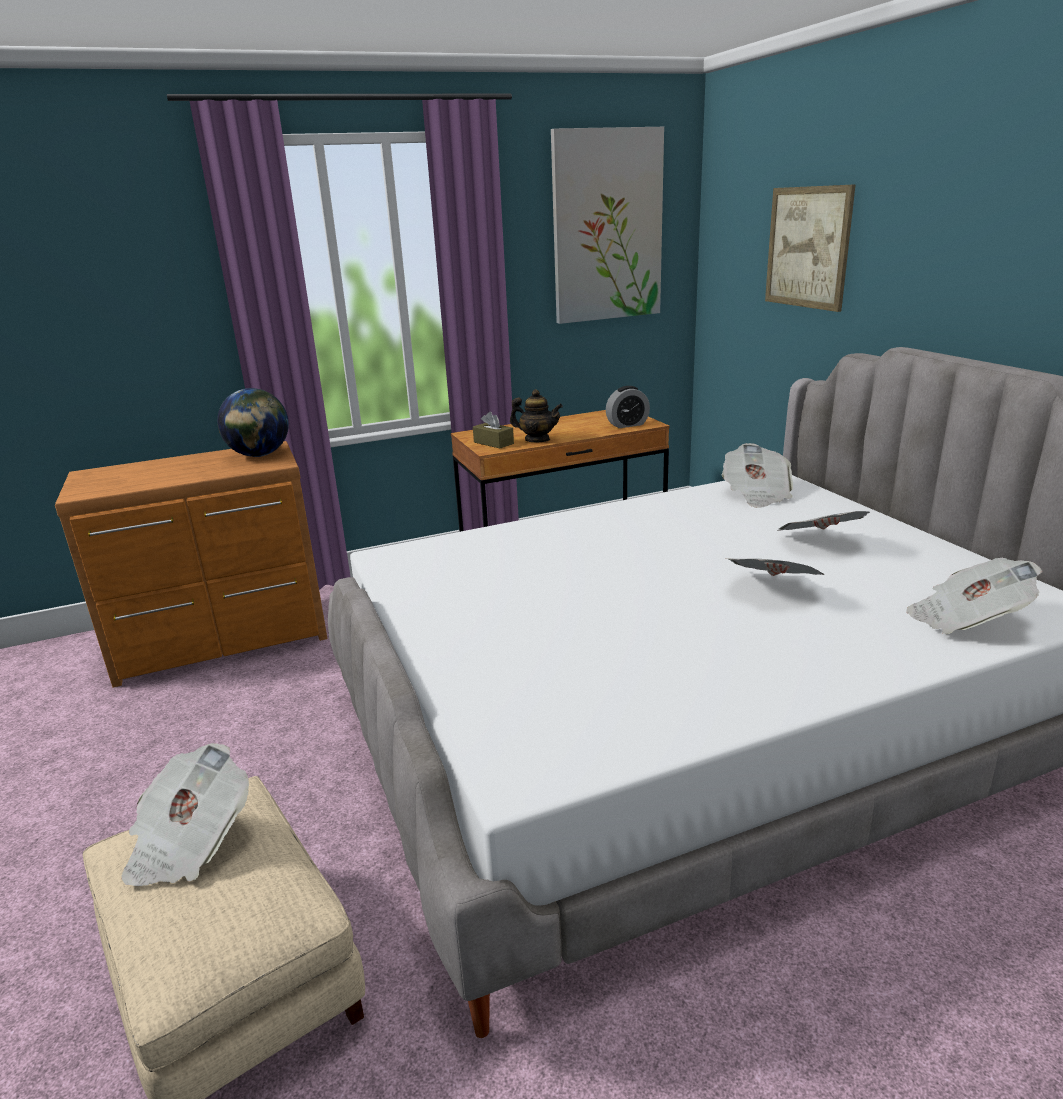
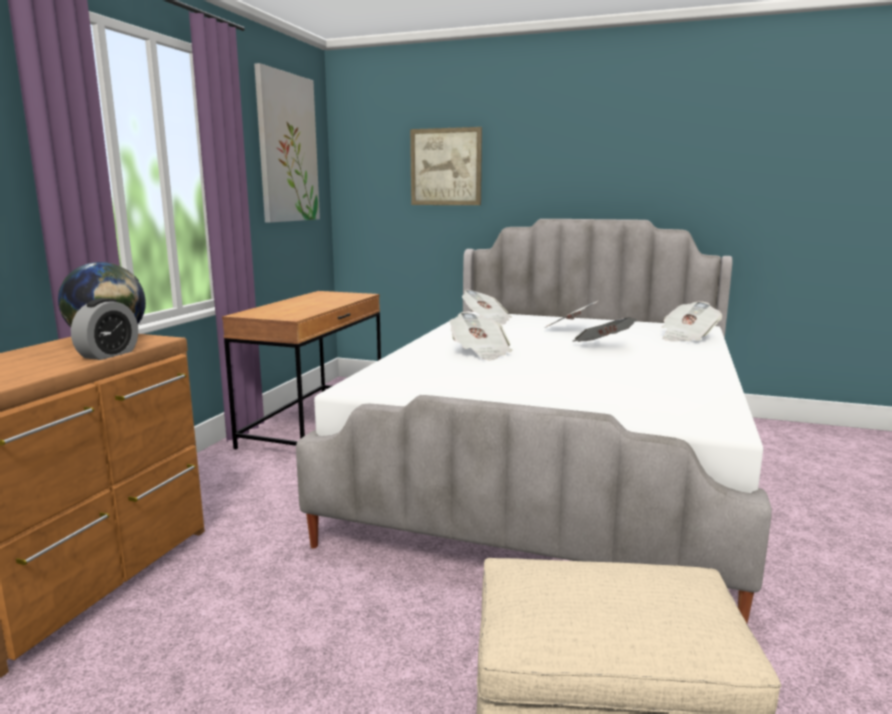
camera: 50 degrees left, 10 degrees down
(189, 842) = (573, 590): newspaper -> newspaper (480, 353)
(493, 443) = (283, 315): brown tissue box -> none
(537, 440) = (313, 309): teapot -> none
(627, 425) = (351, 296): alarm clock -> alarm clock (108, 354)

